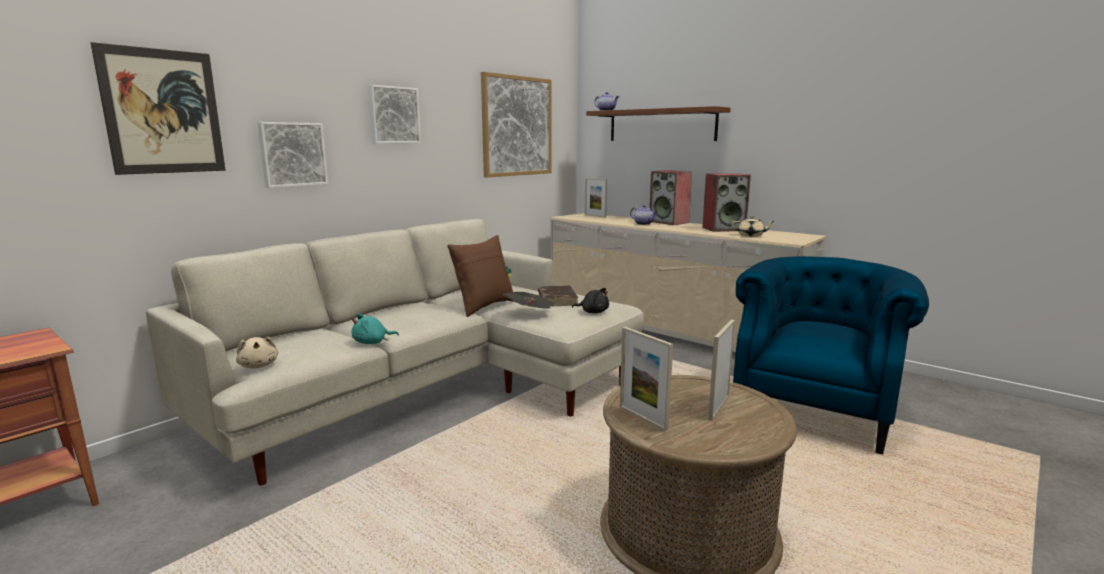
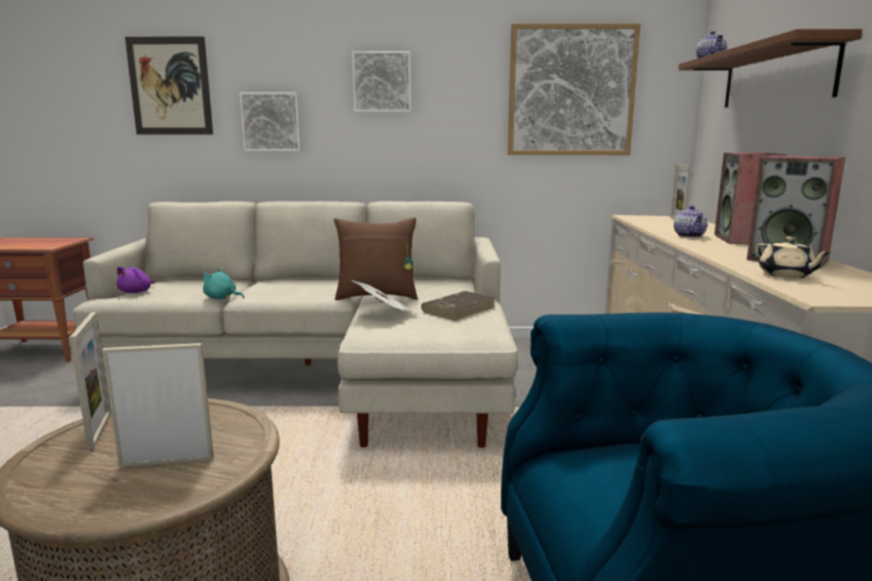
camera: 50 degrees right, 0 degrees up
(259, 365) = (137, 292): beige plush toy -> purple plush toy
(593, 312) = (443, 331): black plush toy -> none
(643, 418) = (100, 429): picture frame -> picture frame turned 150 degrees clockwise

